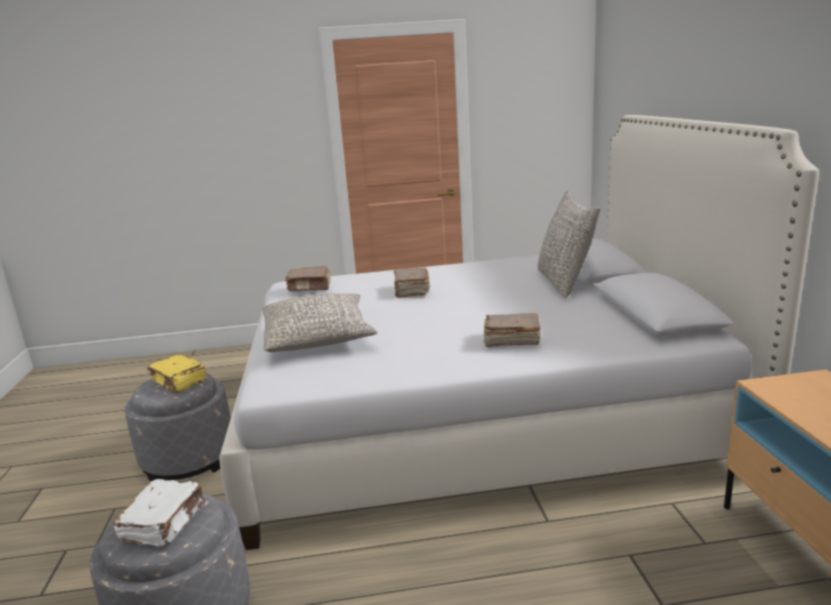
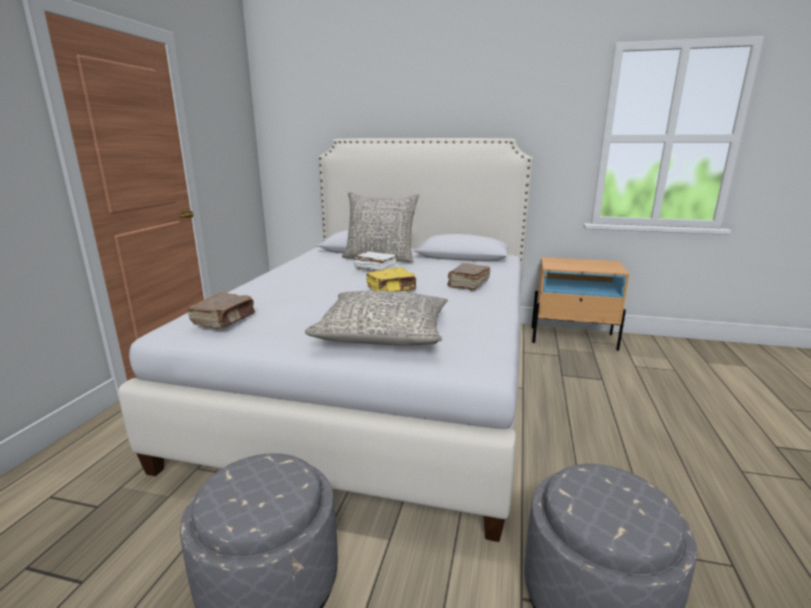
camera: 70 degrees left, 0 degrees up
(165, 523) = (618, 496): white book -> white book (375, 269)
(179, 382) = (259, 479): yellow book -> yellow book (392, 289)
(411, 290) = (319, 289): brown book -> none

